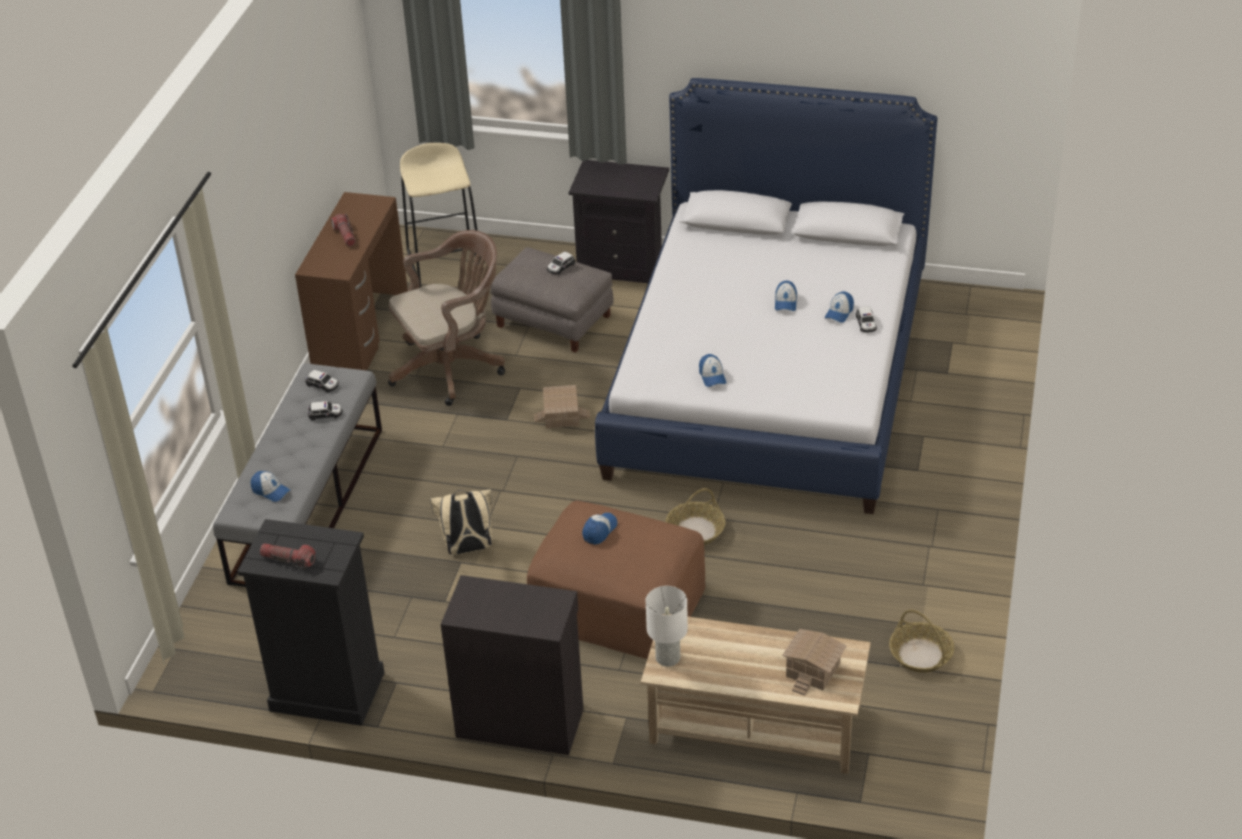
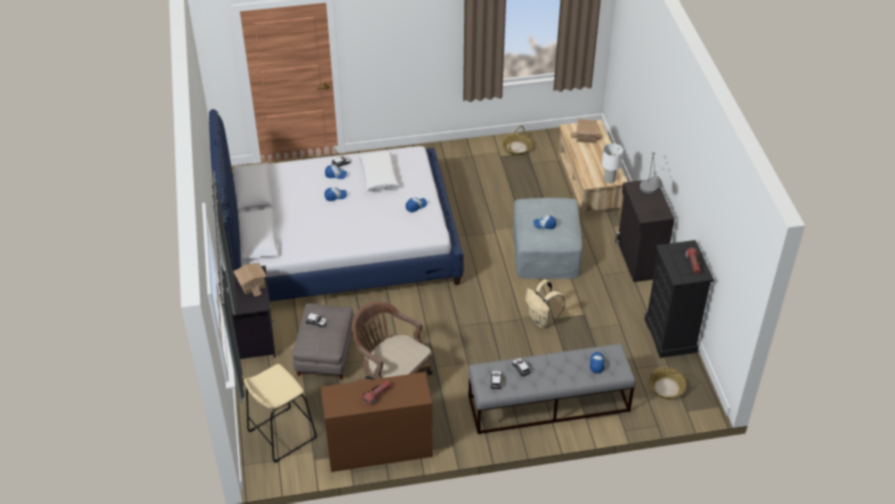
camera: 115 degrees left, 5 degrees up
(512, 610) = (649, 198): none -> grey table lamp
(562, 417) = (416, 318): toy house -> toy house (252, 283)
(617, 604) = (546, 250): brown ottoman -> grey ottoman
(695, 530) = (478, 238): basket -> basket (666, 388)
(813, 356) = (379, 175): none -> white pillow

